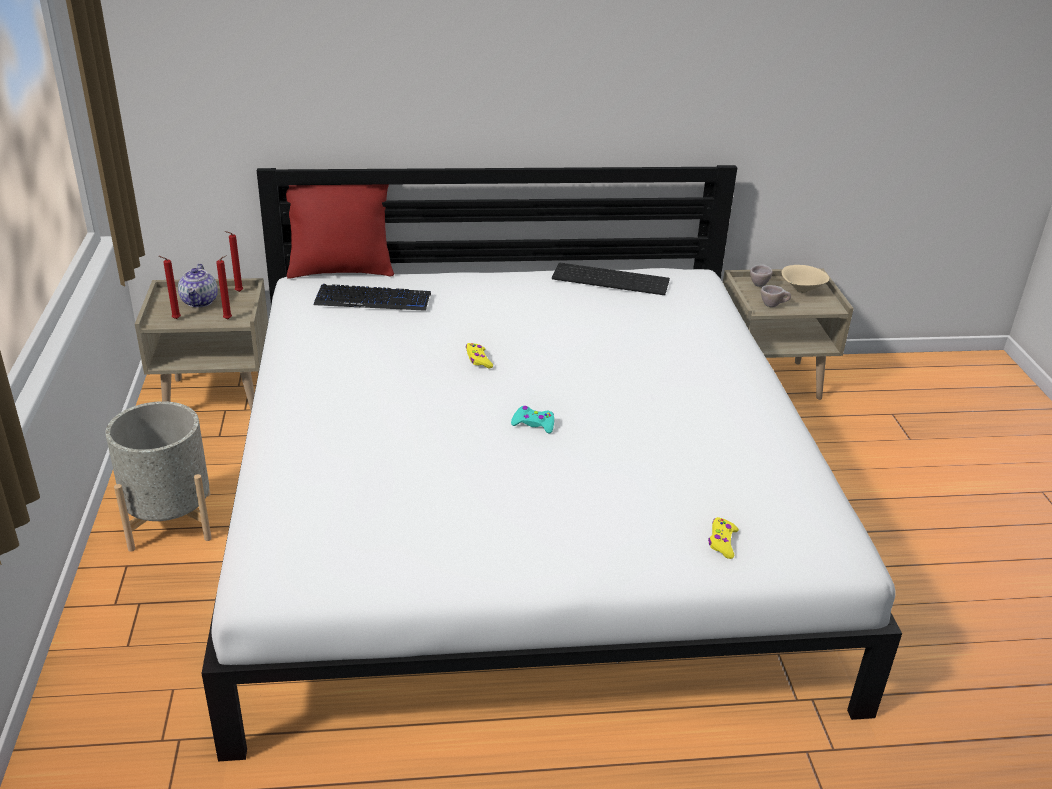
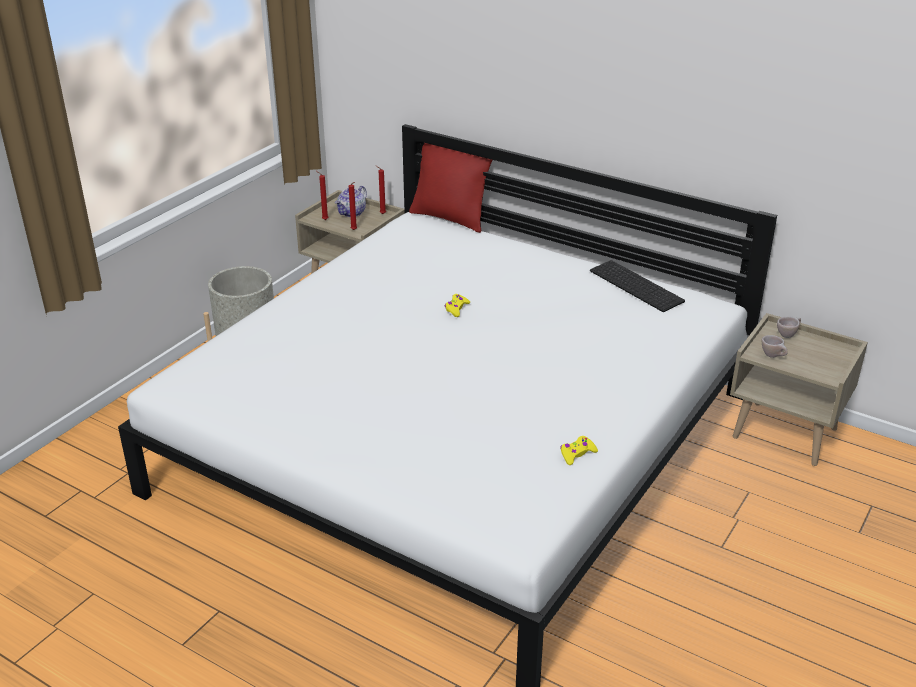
camera: 40 degrees right, 0 degrees up
(373, 300) = (443, 245): keyboard -> none
(533, 424) = (433, 364): turquoise game controller -> none
(722, 542) = (448, 489): yellow game controller -> yellow game controller (577, 454)
(801, 291) = (820, 354): beige bowl -> none

